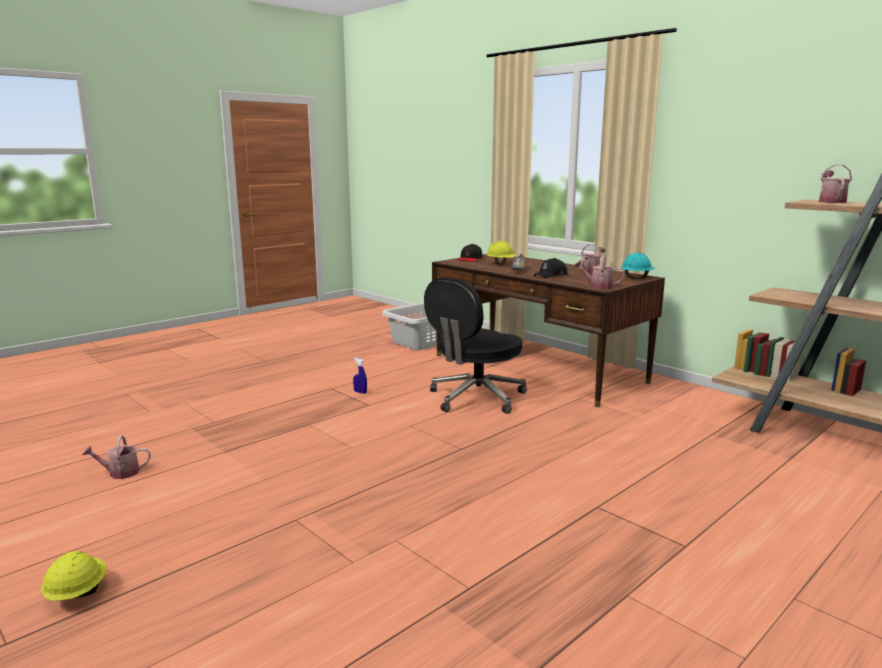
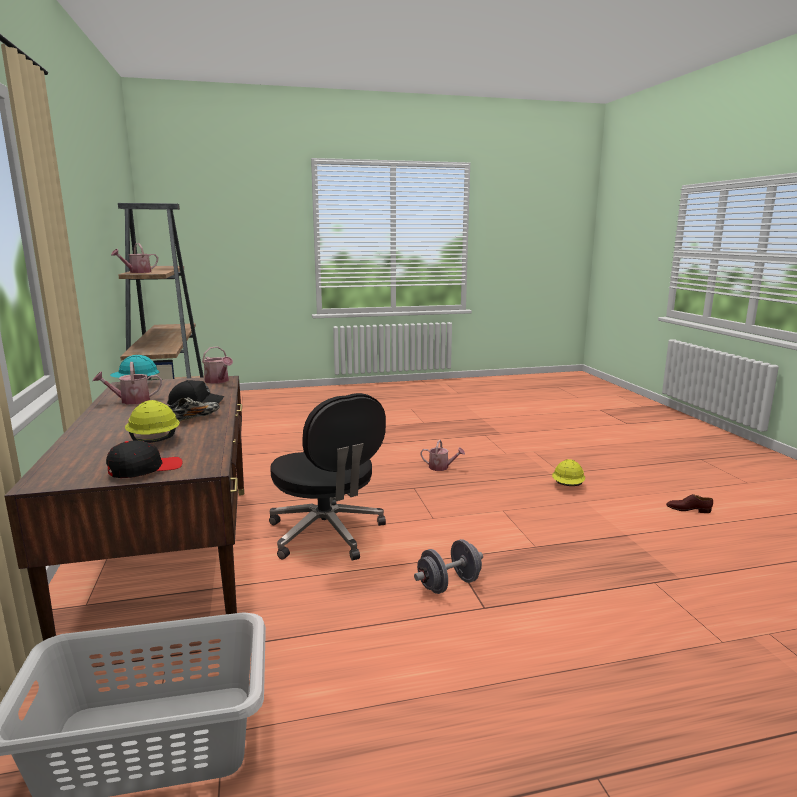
camera: 150 degrees left, 0 degrees up
(77, 593) = (682, 468): yellow hard hat -> yellow hard hat (568, 486)
(120, 473) = (723, 536): watering can -> watering can (441, 467)
(134, 499) = (688, 509): none -> brown shoe
(360, 392) = (449, 584): blue spray bottle -> grey dumbbell
(475, 398) = (327, 534): black office chair -> black office chair turned 75 degrees clockwise

